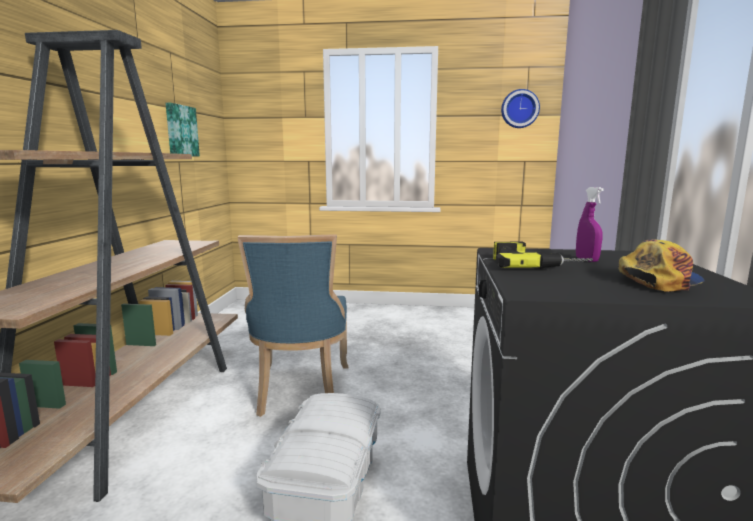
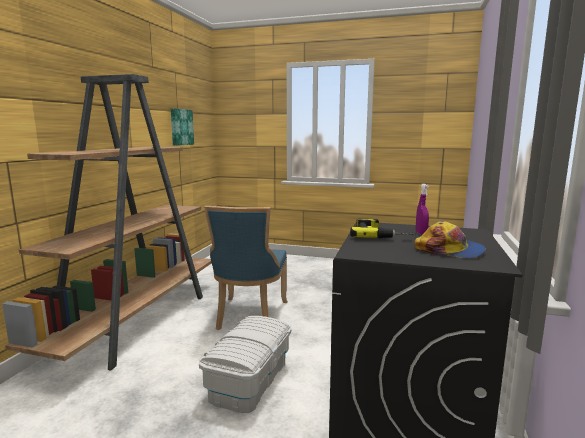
camera: 10 degrees right, 0 degrees up
(519, 109) = (439, 107): wall clock -> none
(658, 280) = (450, 250): cap -> cap turned 60 degrees clockwise

